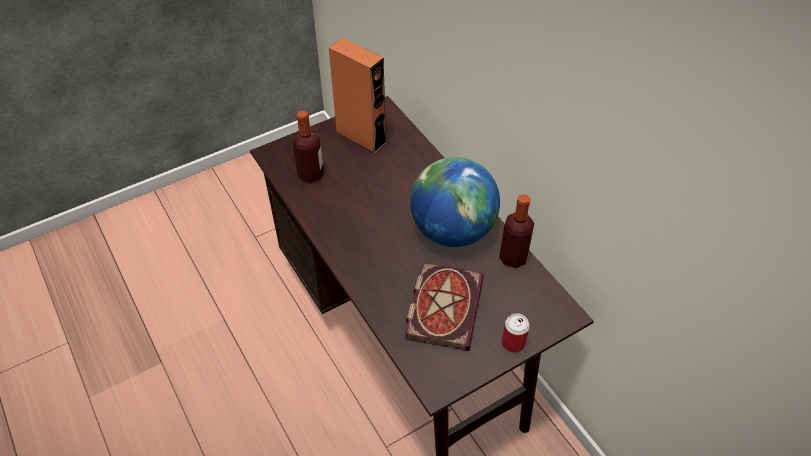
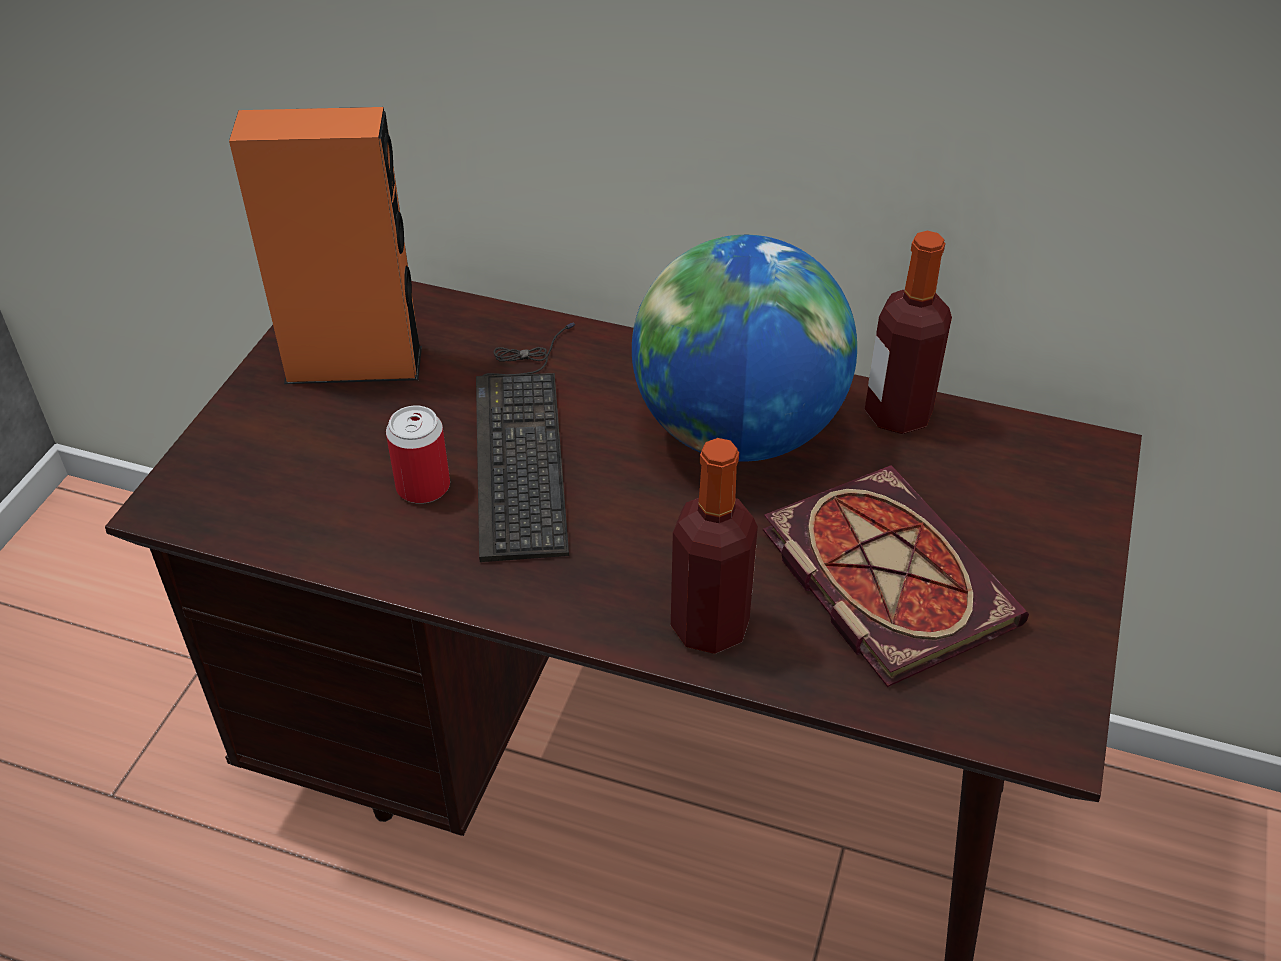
camera: 40 degrees left, 5 degrees down
(311, 175) = (320, 495): bottle -> bottle (709, 626)
(384, 193) = (523, 440): none -> keyboard
(513, 343) = (1073, 557): can -> can (423, 486)

